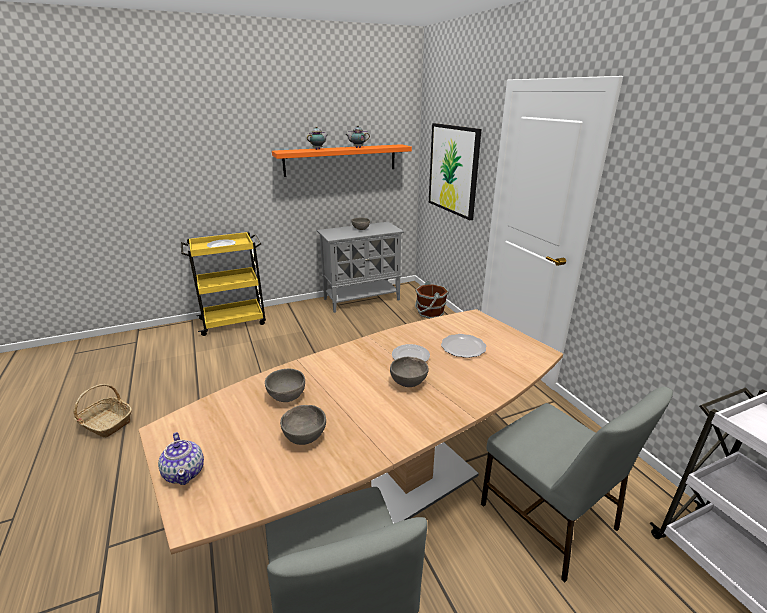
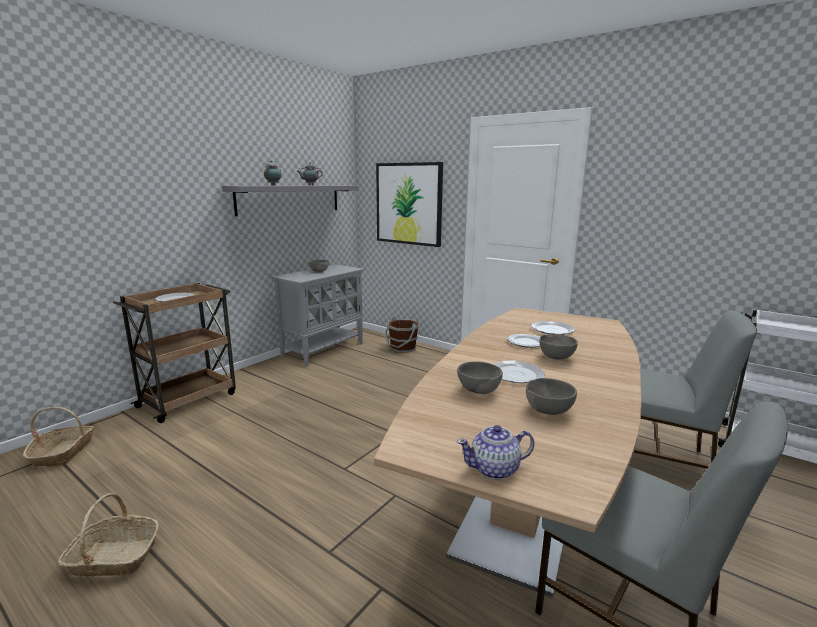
camera: 30 degrees left, 10 degrees down
(141, 341) = (63, 452): none -> basket
(185, 472) = (495, 469): teapot -> teapot turned 135 degrees clockwise
(234, 321) = (189, 399): yellow cart -> brown cart
(341, 160) = (290, 199): orange shelf -> grey shelf
(343, 390) = (517, 374): none -> plate

